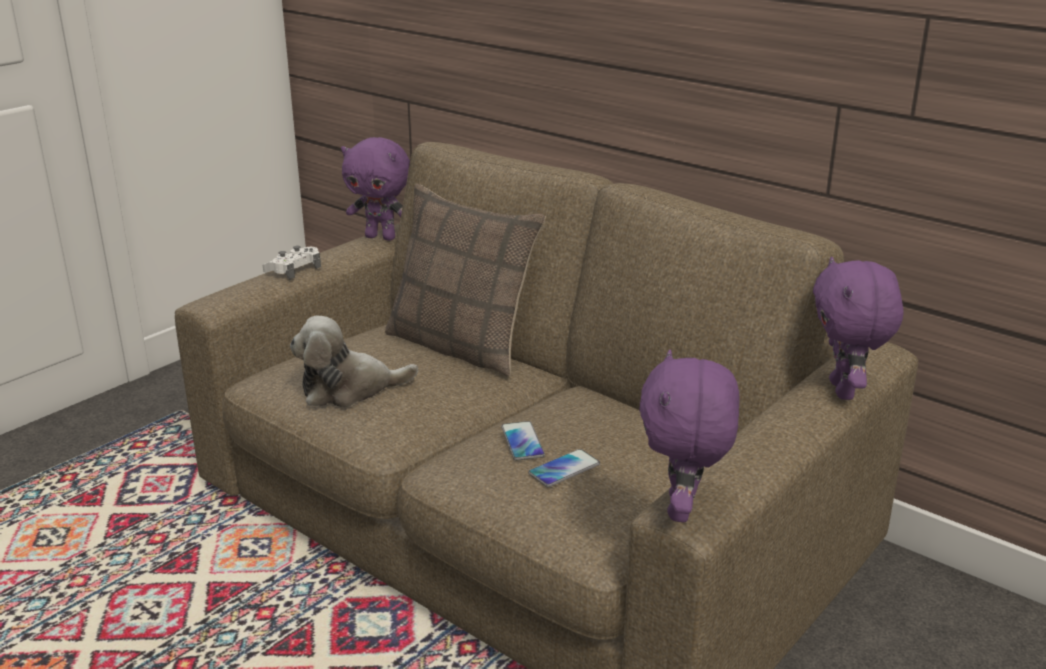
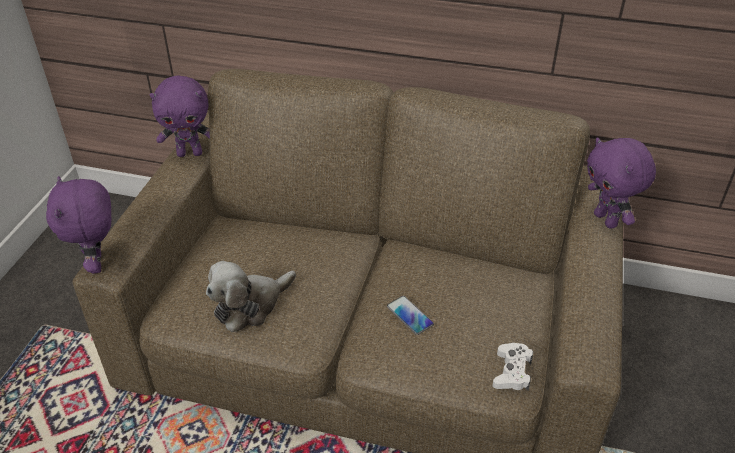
camera: 25 degrees left, 15 degrees up
(293, 269) = (146, 209): white game controller -> white game controller (512, 372)
(462, 346) = (294, 231): pillow -> none
(564, 469) = (453, 331): phone -> none
(683, 510) = (587, 361): purple plush toy -> purple plush toy (98, 264)

